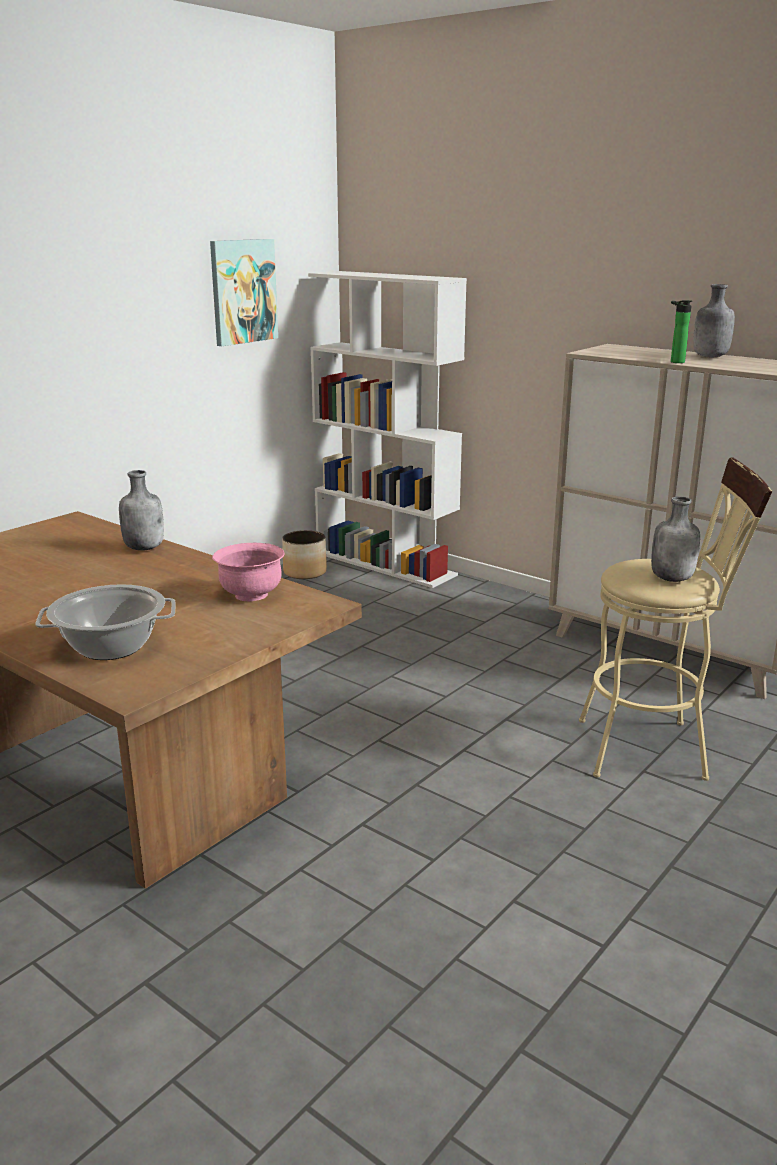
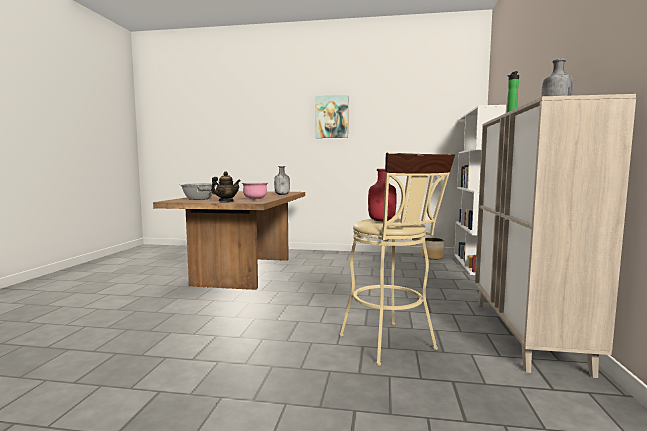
camera: 60 degrees right, 15 degrees down
(243, 291) = (419, 124): picture -> picture (331, 117)
(262, 629) = (226, 201): none -> teapot
(672, 578) = (382, 221): grey bottle -> red bottle

